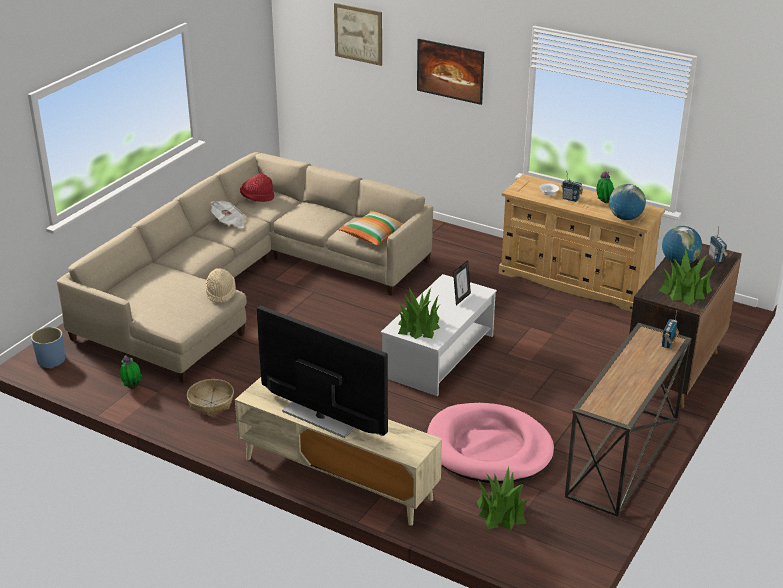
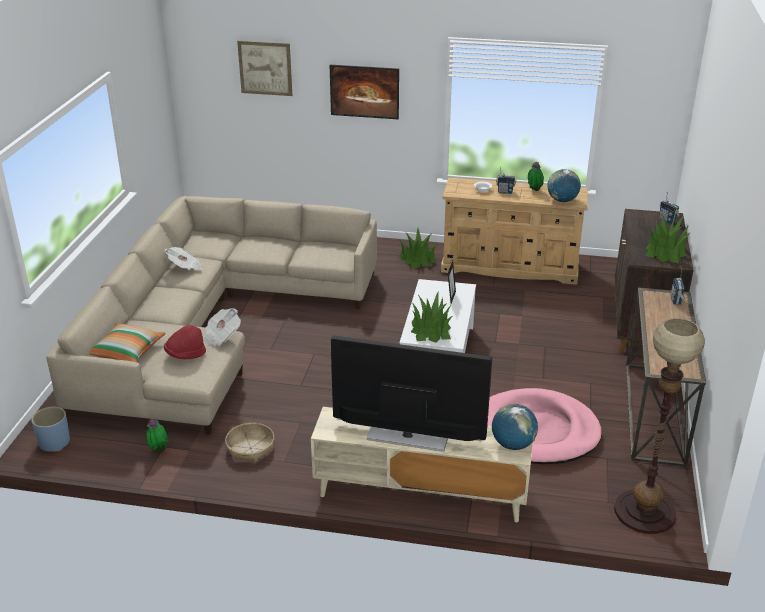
camera: 20 degrees left, 0 degrees up
(221, 293) = (221, 336): beige hat -> newspaper
(257, 198) = (198, 240): red hat -> red hat (185, 355)
(374, 235) = (333, 256): pillow -> pillow (127, 352)
(501, 512) = (588, 488): potted plant -> potted plant (418, 259)
(542, 548) = (645, 512): none -> floor lamp
(679, 262) = (641, 229): globe -> globe (513, 444)

